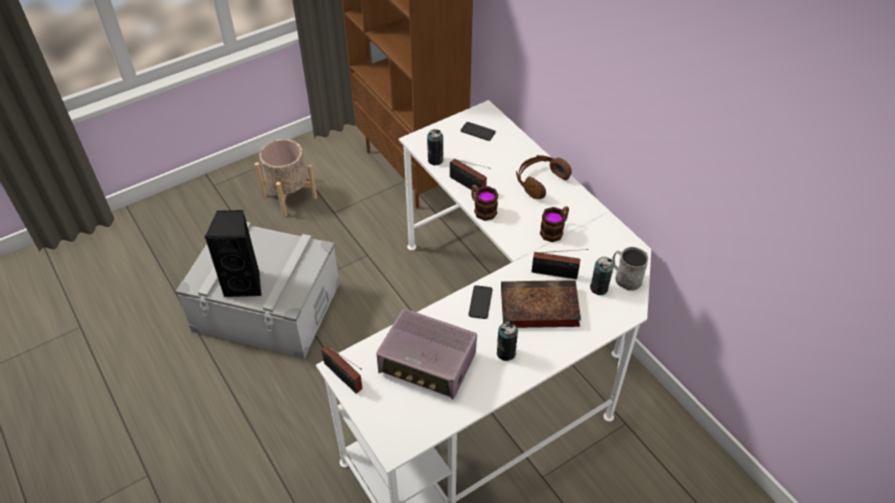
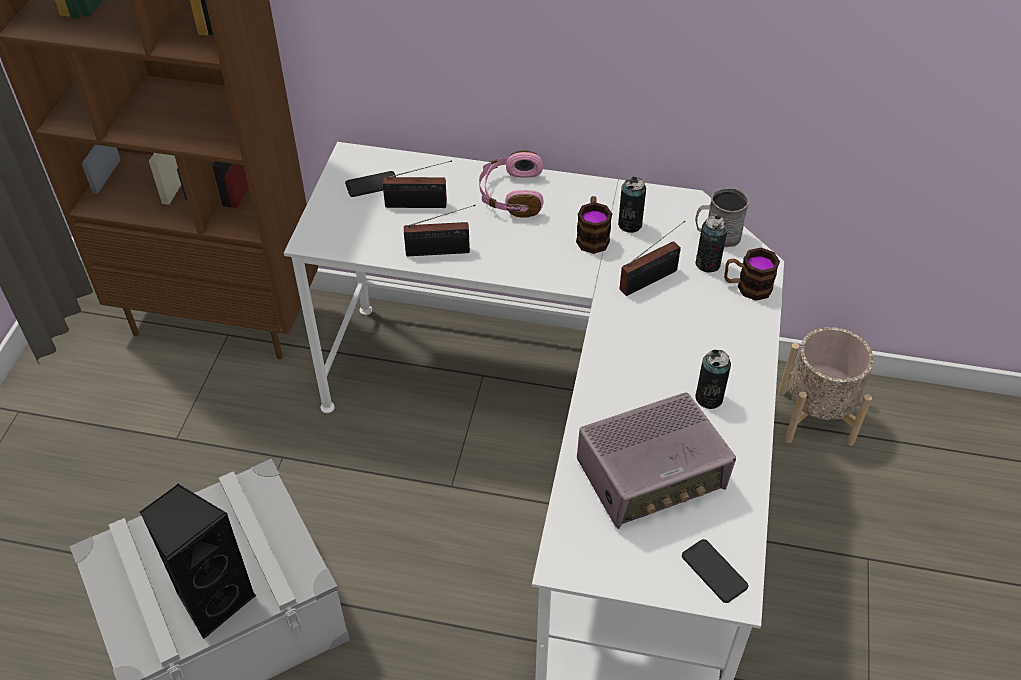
camera: 45 degrees left, 0 degrees up
(289, 196) = (86, 462): beige planter -> beige planter (815, 417)
(344, 378) = (585, 569): radio -> radio (419, 205)
(435, 160) = (364, 248): can -> can (630, 224)
(480, 302) = (617, 367): phone -> phone (714, 571)
(482, 209) = (489, 267): mug -> mug (747, 287)
(537, 308) = (678, 328): book -> none
(540, 181) = (511, 195): brown headphones -> pink headphones

